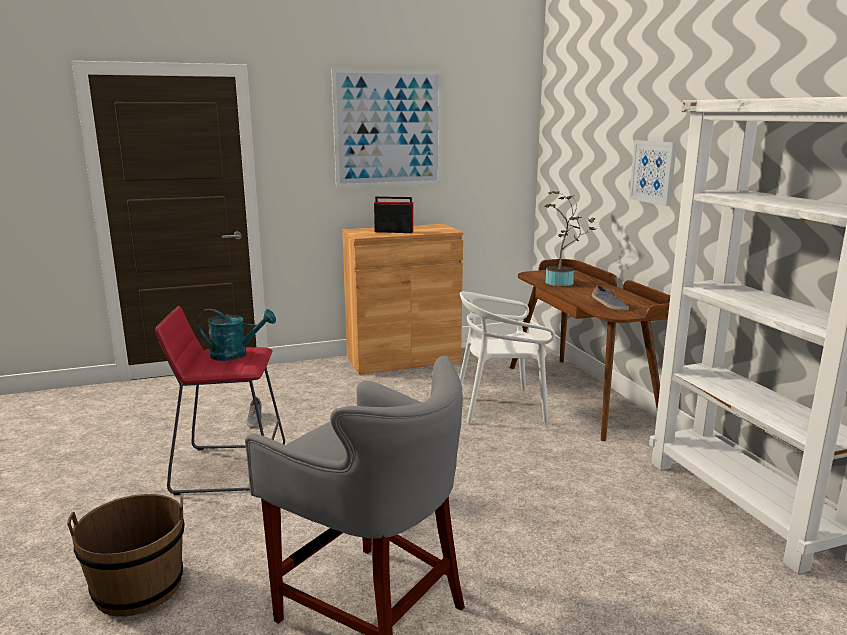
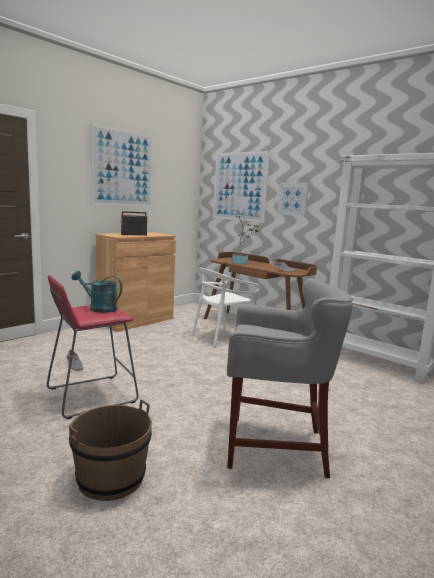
camera: 30 degrees left, 5 degrees down
(236, 354) = (99, 308): turquoise watering can -> turquoise watering can turned 135 degrees counterclockwise
(584, 146) = (239, 186): none -> picture

